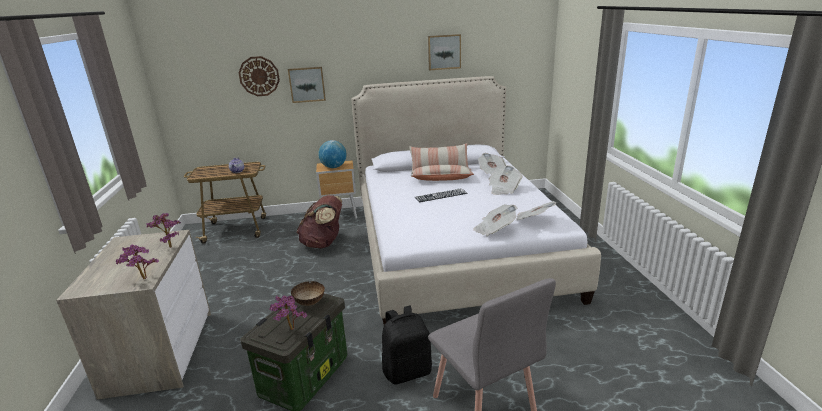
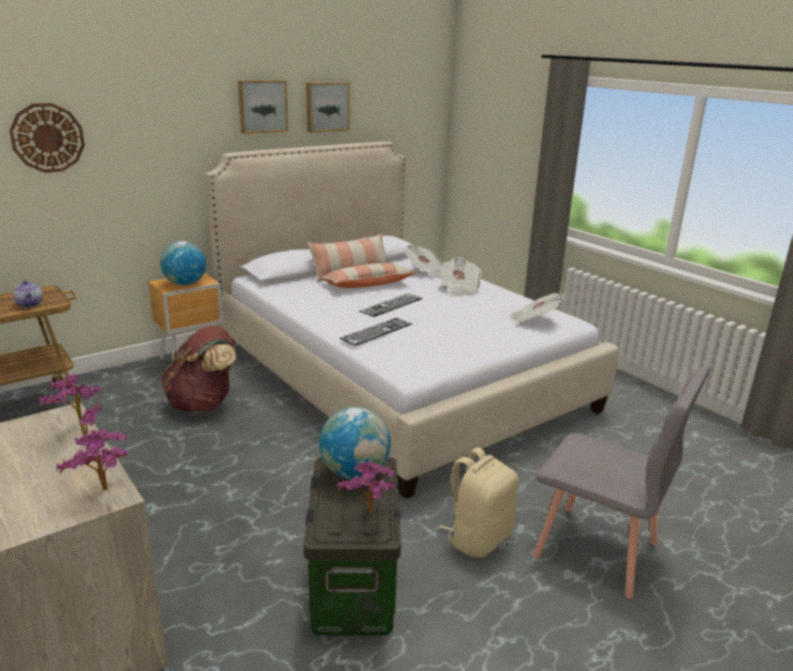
camera: 30 degrees left, 0 degrees up
(307, 84) = (130, 152): picture -> picture (262, 106)
(310, 302) = (355, 472): bowl -> globe
(407, 371) = (478, 538): black backpack -> beige backpack
(408, 212) = (376, 331): none -> keyboard
(494, 230) = (504, 337): newspaper -> none

